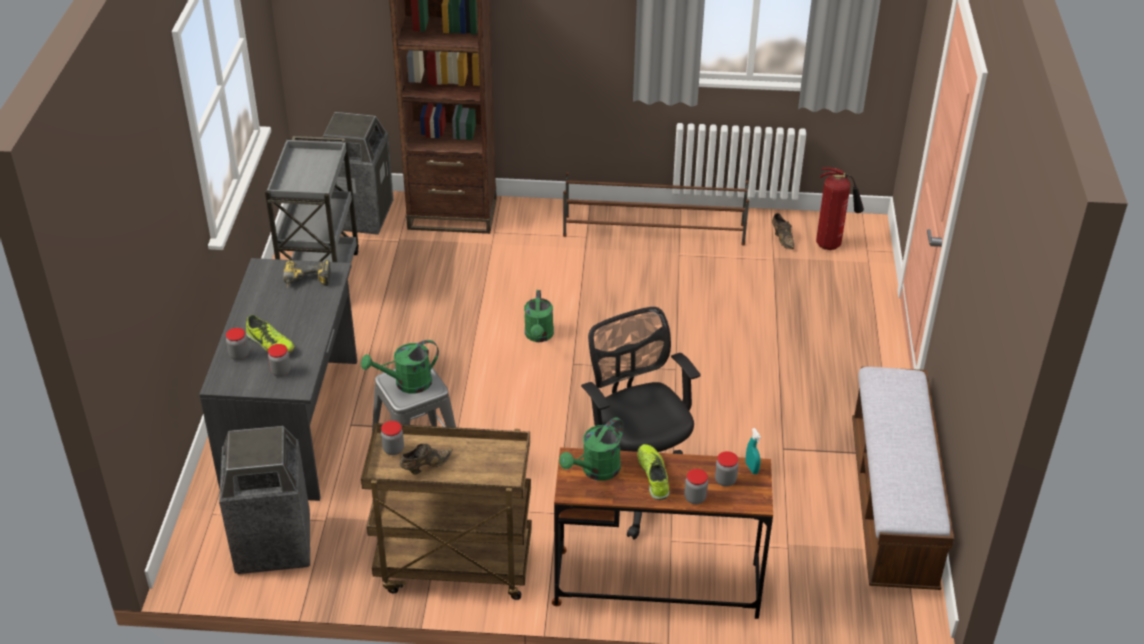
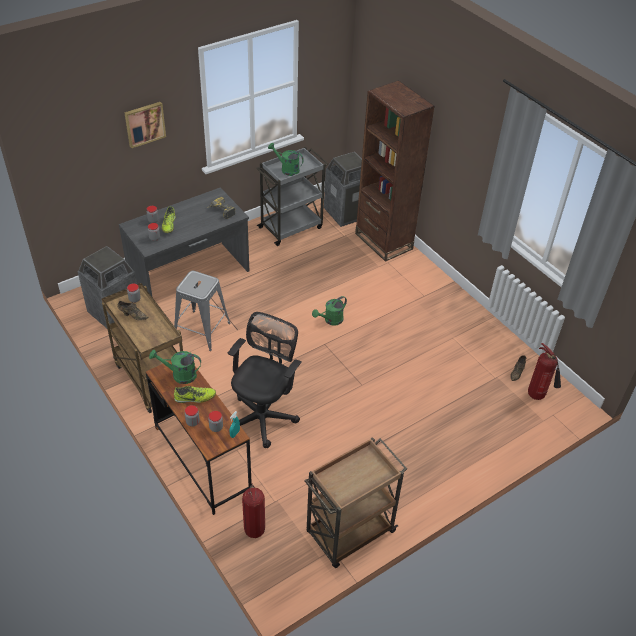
camera: 50 degrees right, 5 degrees up
(161, 199) = (144, 124): none -> picture
(406, 384) = (195, 282): green watering can -> green watering can (287, 169)
(653, 476) = (195, 398): shoe -> shoe turned 45 degrees clockwise
(655, 230) = (460, 318): brown shoe rack -> none
(813, 589) = (254, 528): none -> fire extinguisher
(892, 505) = (349, 533): bench -> brown cart

